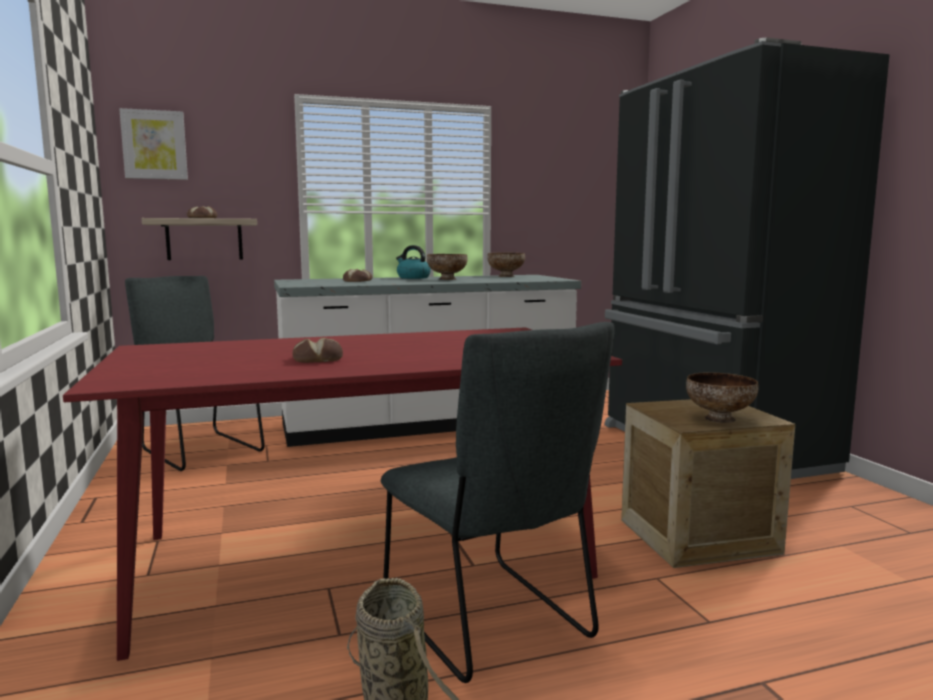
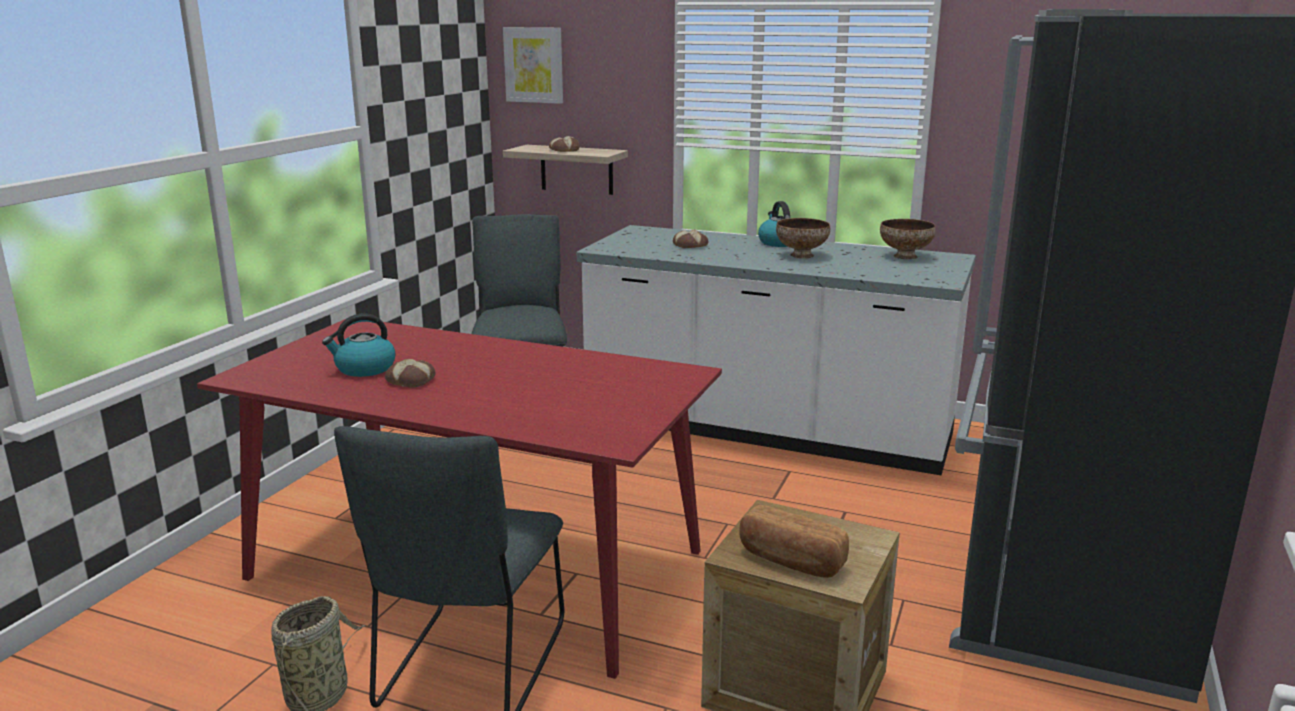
camera: 40 degrees right, 10 degrees up
(247, 361) = (364, 369): none -> kettle
(718, 419) = (790, 561): bowl -> bread

